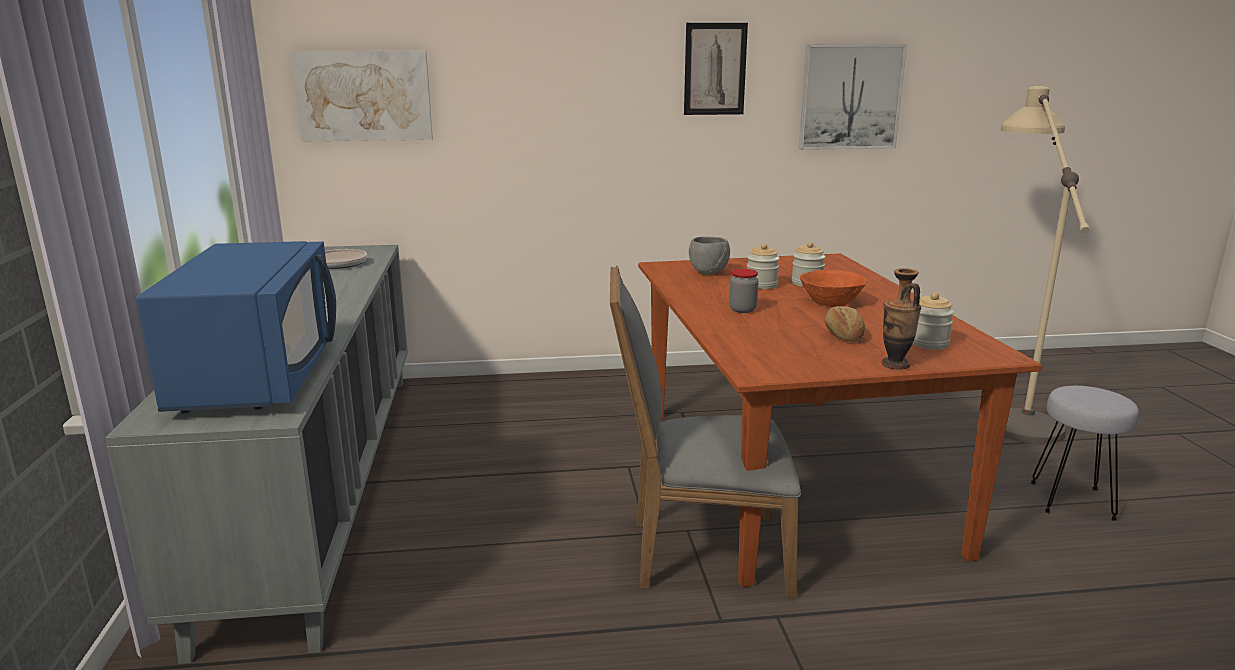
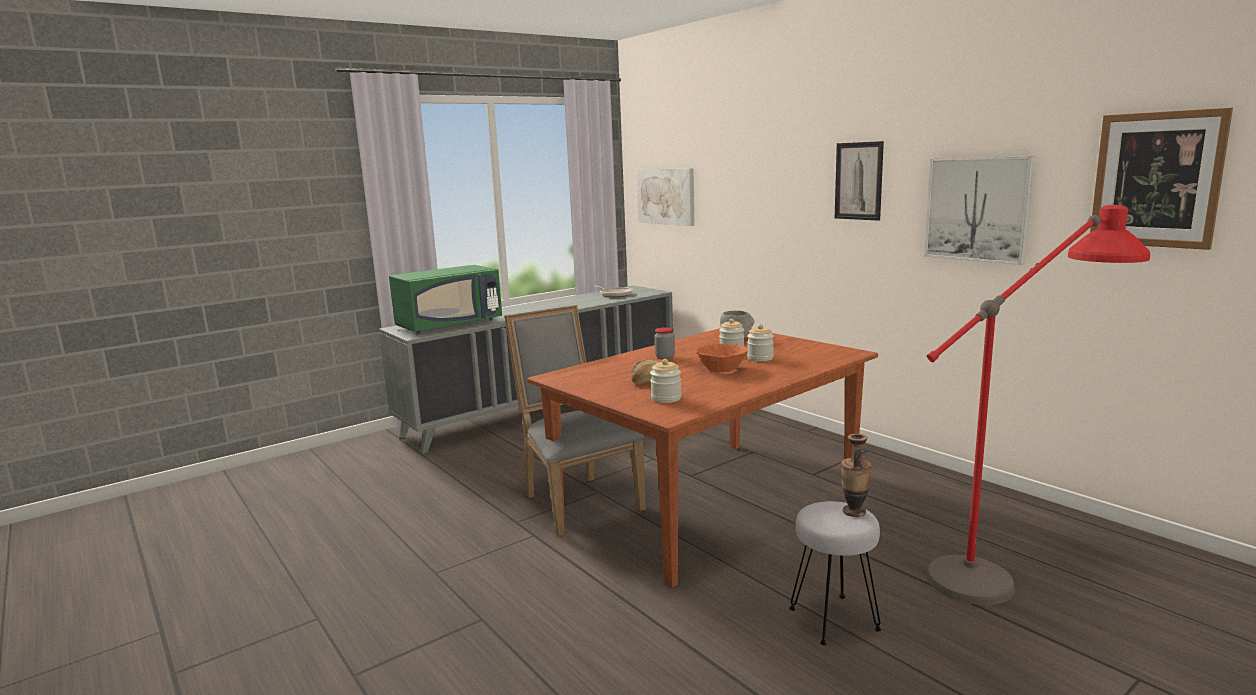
camera: 60 degrees right, 5 degrees down
(257, 376) = (449, 325): blue microwave -> green microwave
(895, 365) = (606, 397): vase -> vase (854, 512)
(994, 67) = (1156, 180): none -> picture
(1010, 407) = (1012, 568): beige floor lamp -> red floor lamp

